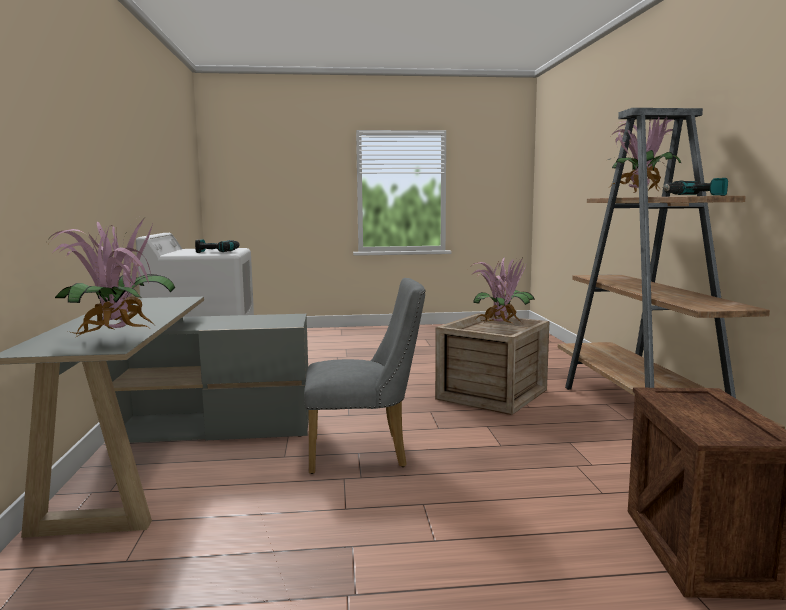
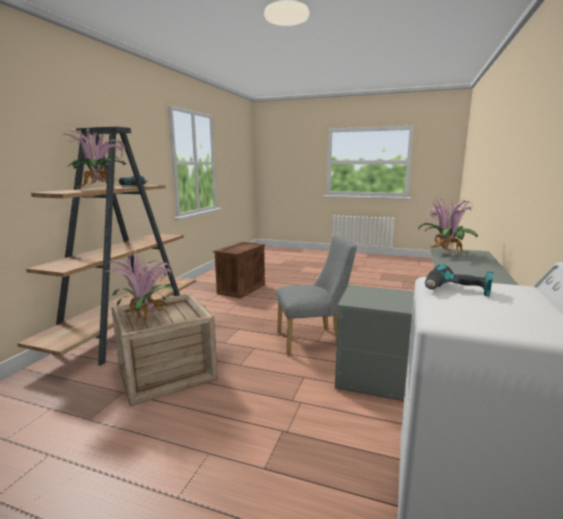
camera: 155 degrees left, 5 degrees up
(365, 453) = (314, 340): grey chair -> grey chair turned 150 degrees clockwise

